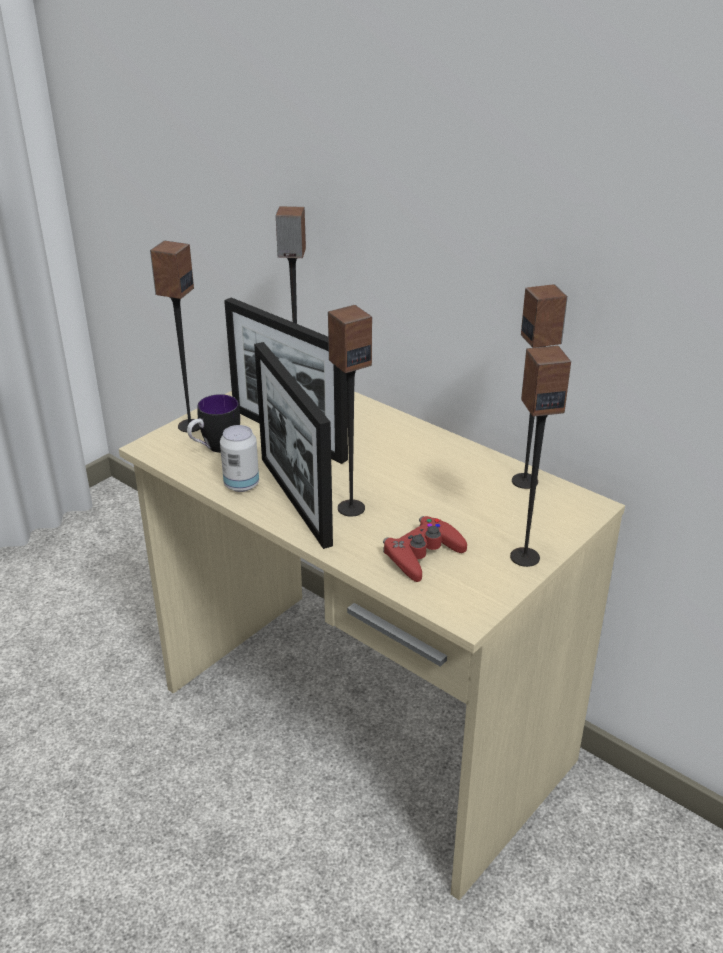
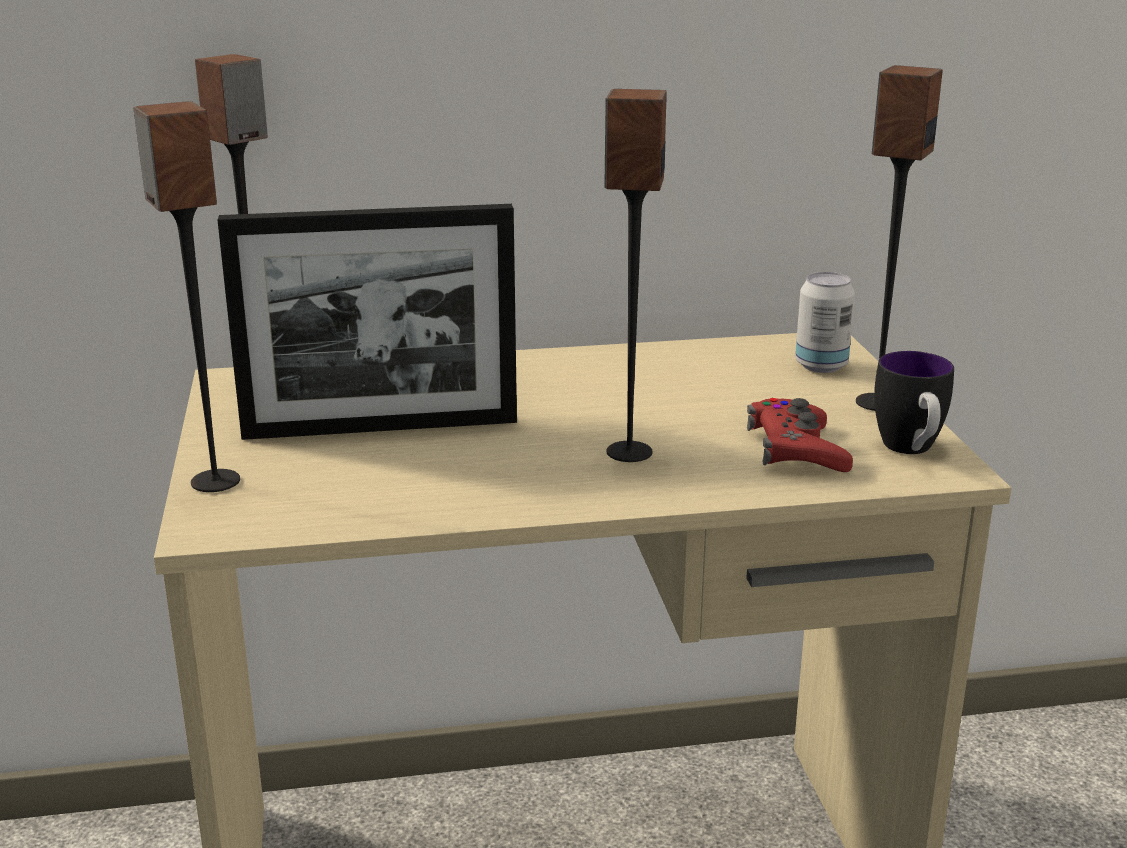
camera: 50 degrees left, 10 degrees down
(215, 449) = (316, 485): mug -> mug (911, 451)
(241, 484) = (446, 499): can -> can (821, 366)
(295, 500) = (550, 478): picture frame -> none
(525, 481) = (729, 350): speaker -> none

